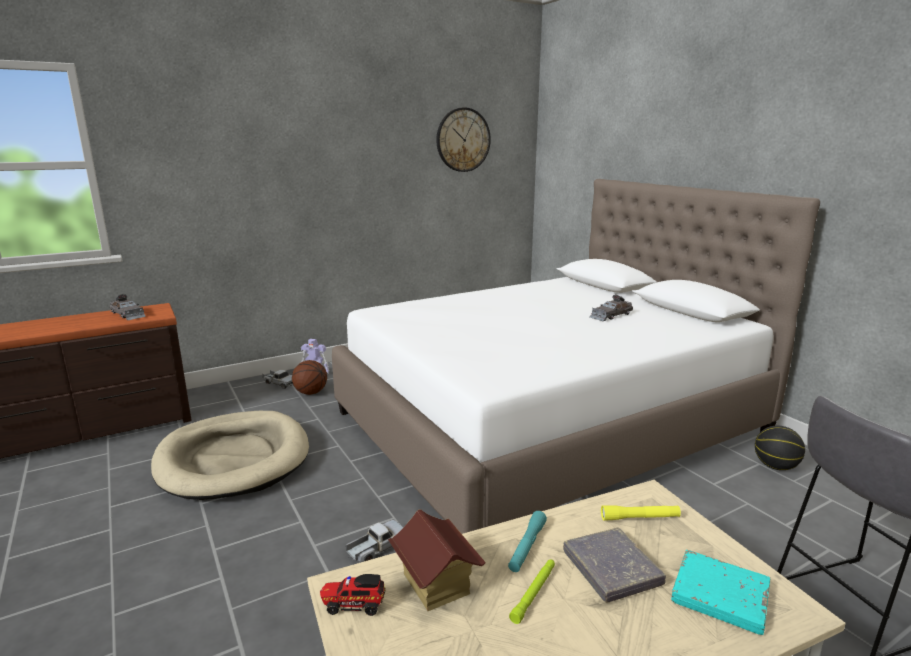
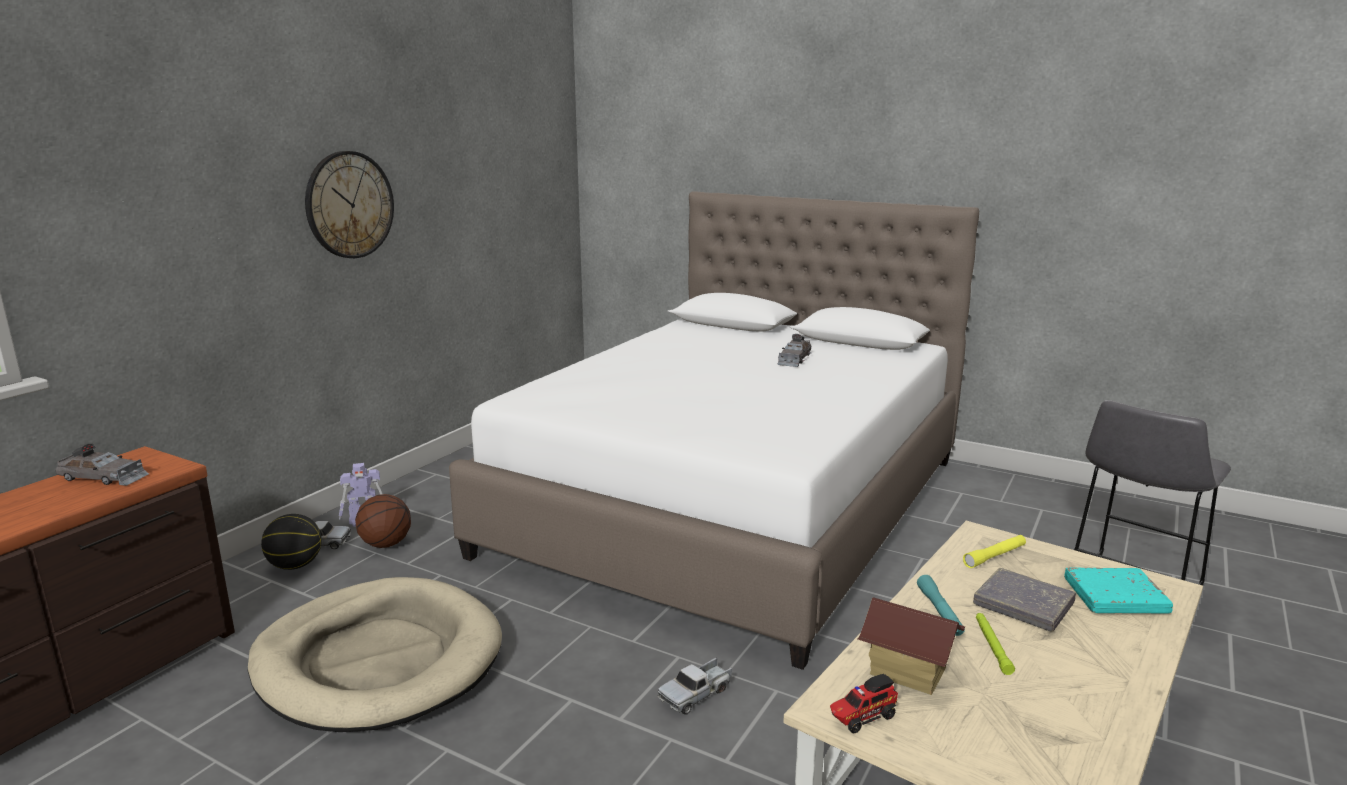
camera: 30 degrees left, 0 degrees up
(377, 548) = (696, 694): toy truck -> toy truck turned 150 degrees counterclockwise
(463, 140) = (500, 144): wall clock -> wall clock (349, 205)
(775, 466) = (976, 492): basketball -> basketball (295, 565)

